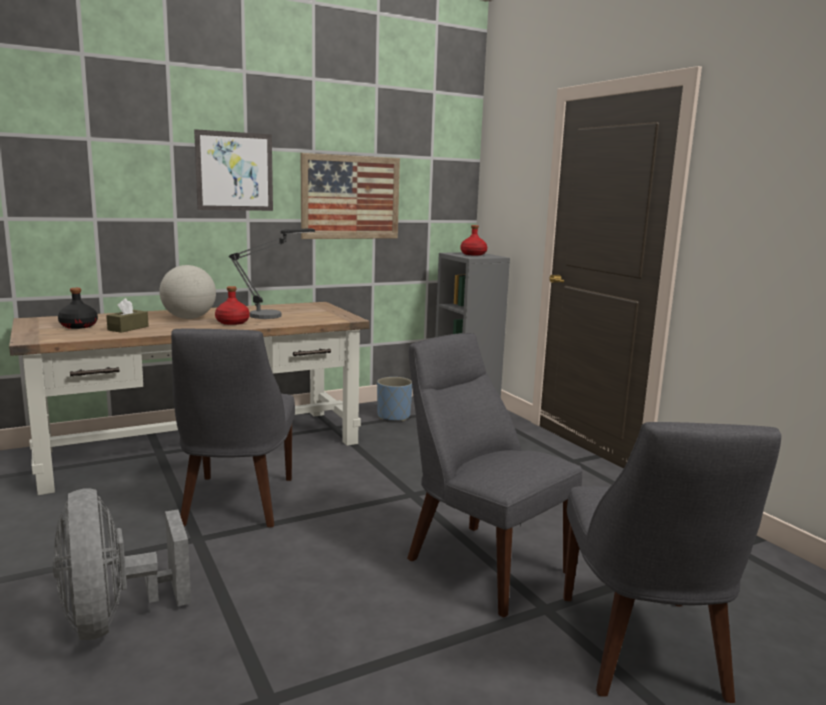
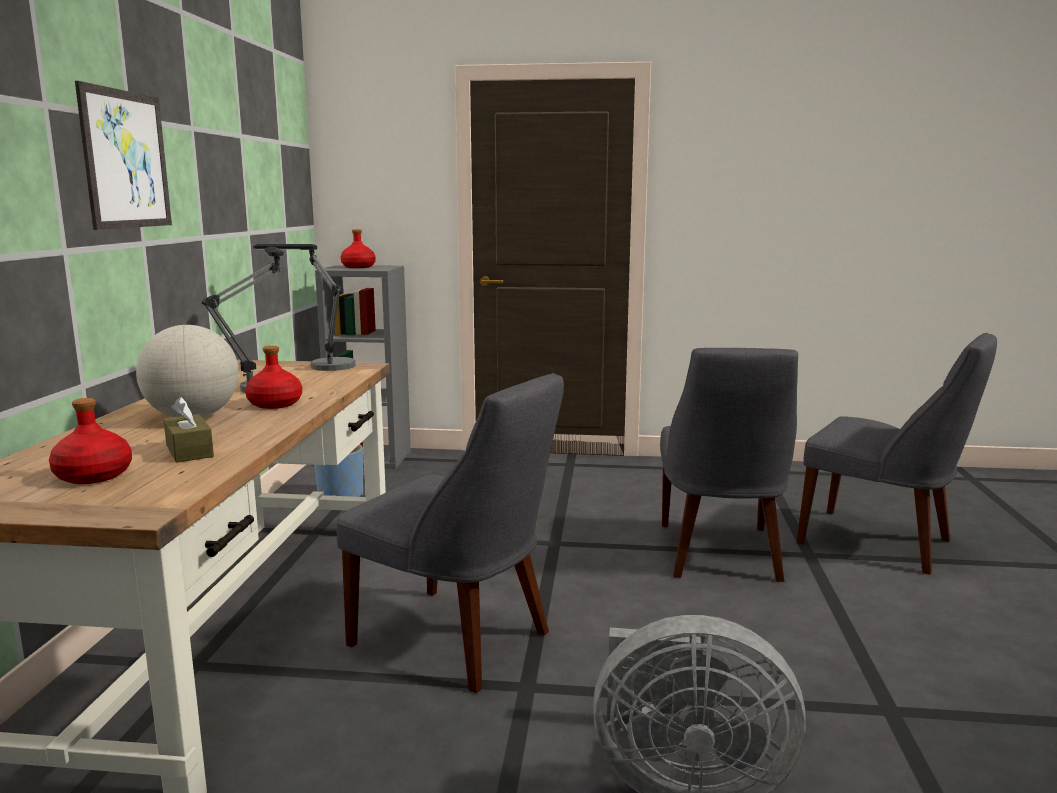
camera: 55 degrees left, 0 degrees up
(79, 326) = (94, 475): black bottle -> red bottle
(336, 313) = (320, 365): none -> table lamp
(350, 197) = (231, 199): picture -> none
(481, 563) = (720, 554): grey chair -> grey chair turned 75 degrees counterclockwise

